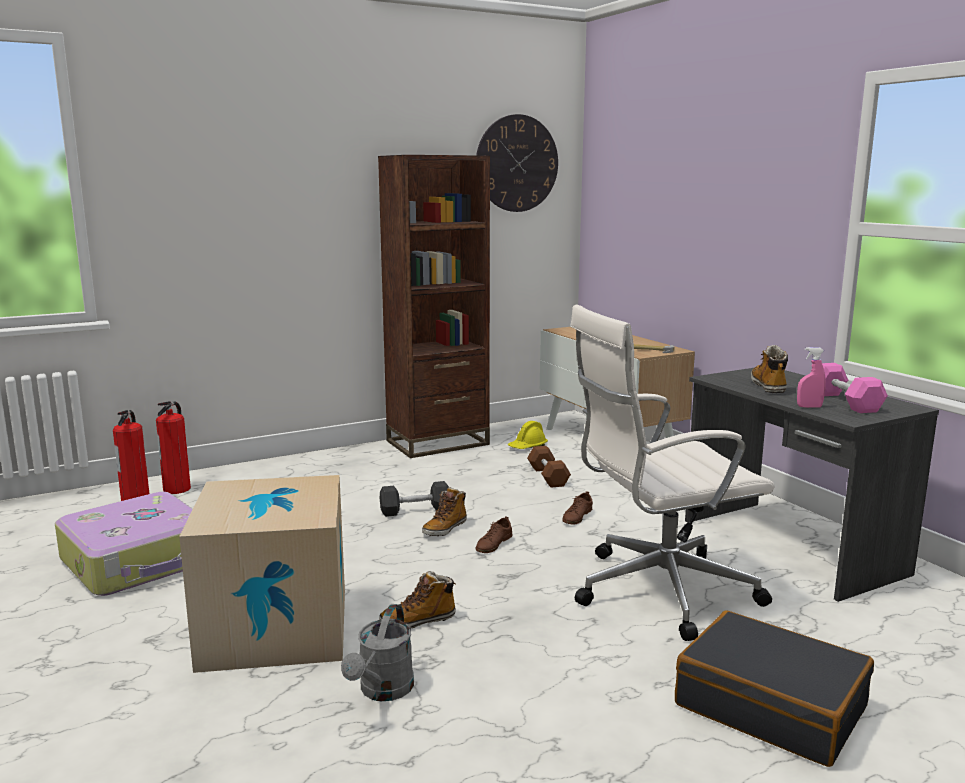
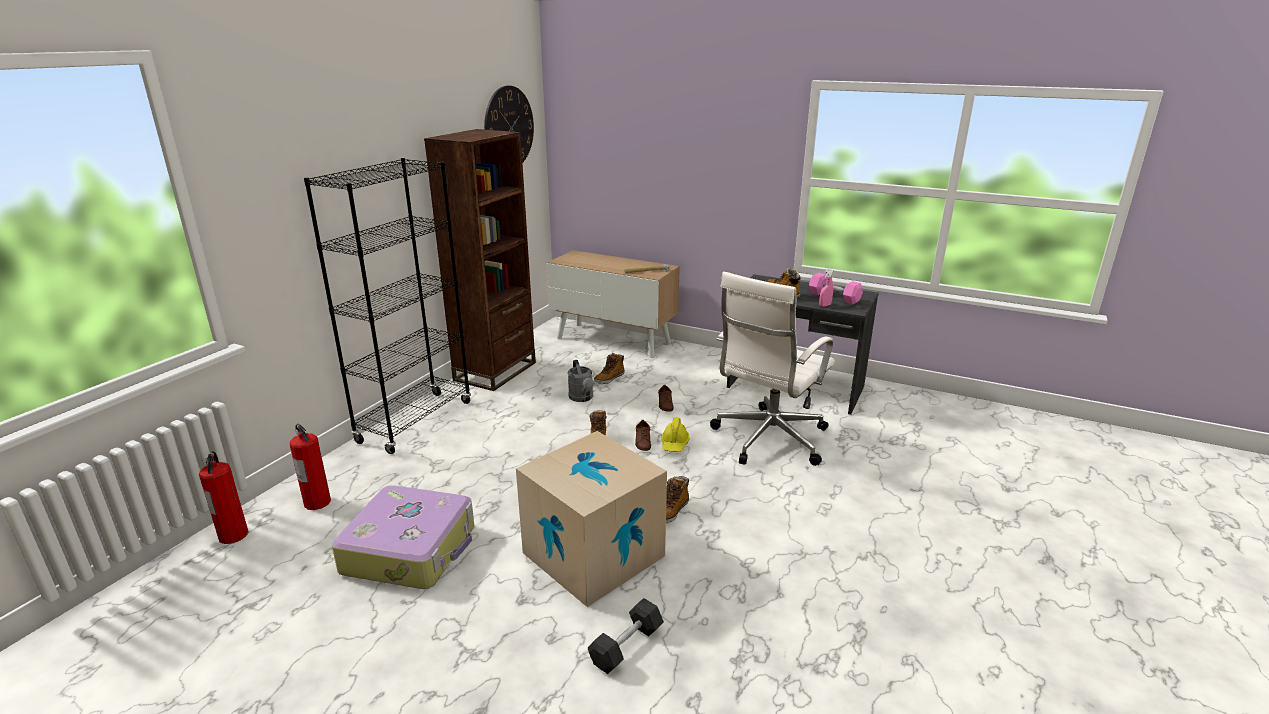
camera: 35 degrees left, 10 degrees up
(177, 489) = (338, 478): fire extinguisher -> fire extinguisher (233, 534)
(302, 464) = (415, 422): none -> black bookcase
(383, 691) = (713, 563): grey watering can -> grey watering can (582, 398)
(415, 510) = (559, 433): grey dumbbell -> grey dumbbell (626, 646)
(527, 447) = (564, 357): yellow hard hat -> yellow hard hat (674, 444)
(548, 477) = (609, 378): brown dumbbell -> boot
(771, 706) = (887, 485): black suitcase -> none

